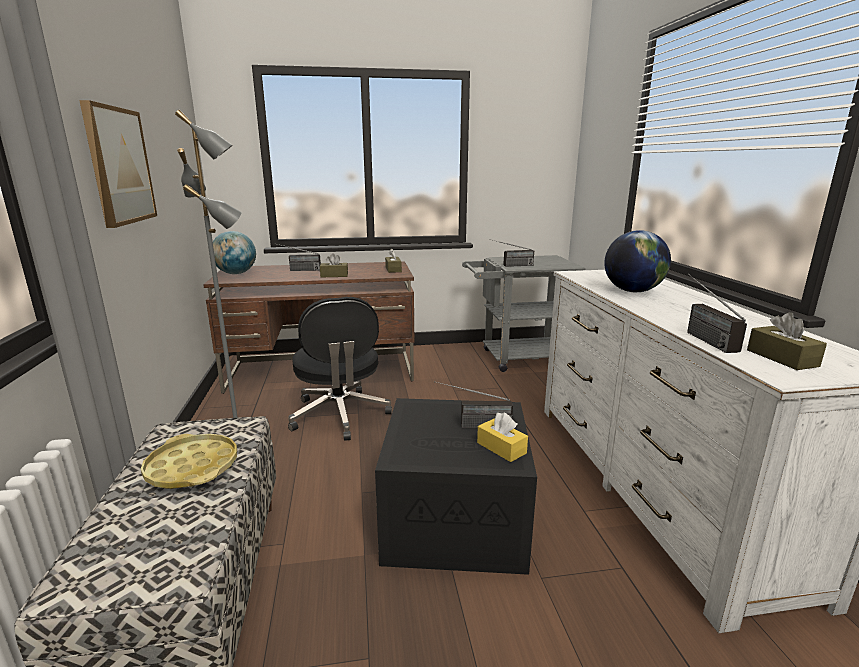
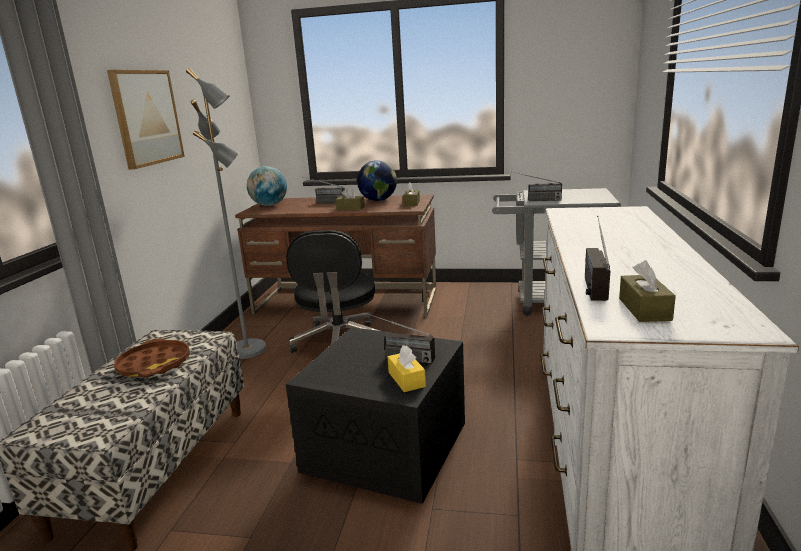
camera: 20 degrees right, 0 degrees up
(192, 467) = (154, 364): yellow tray -> brown tray
(632, 291) = (597, 232): globe -> globe (378, 200)

